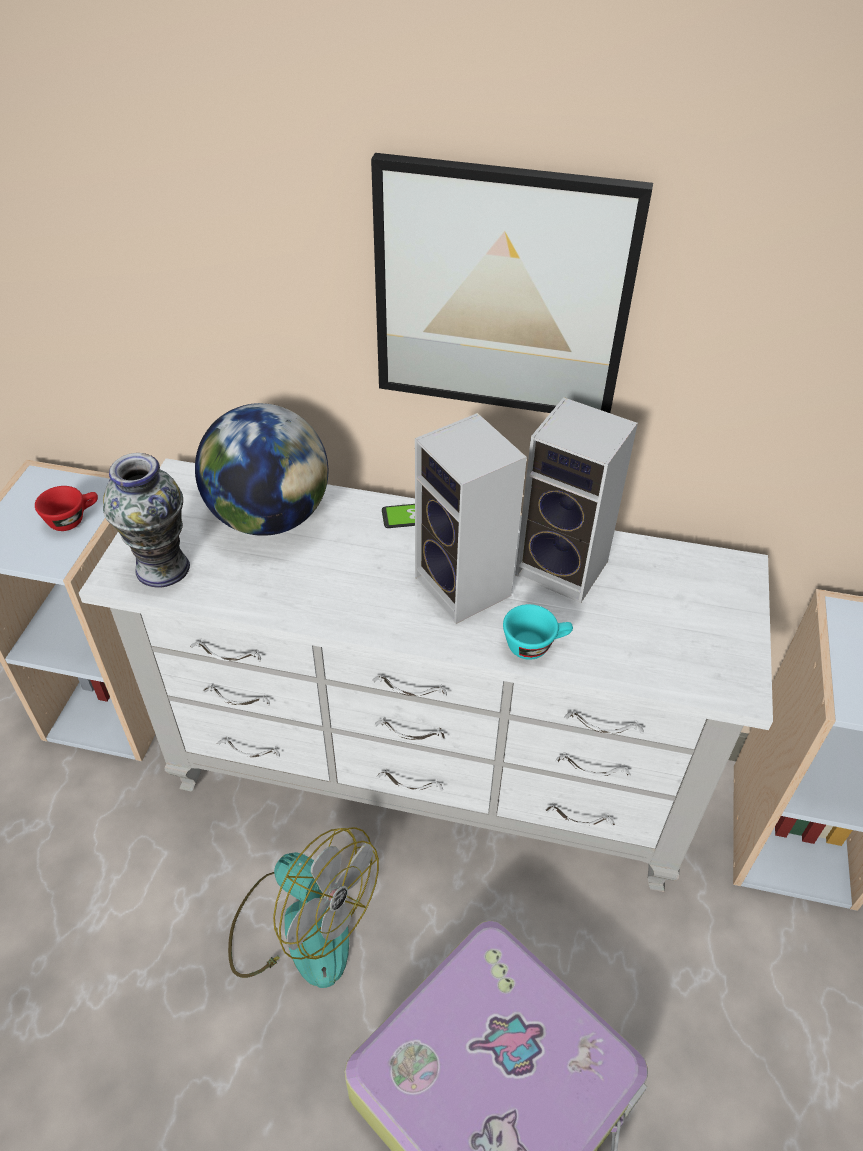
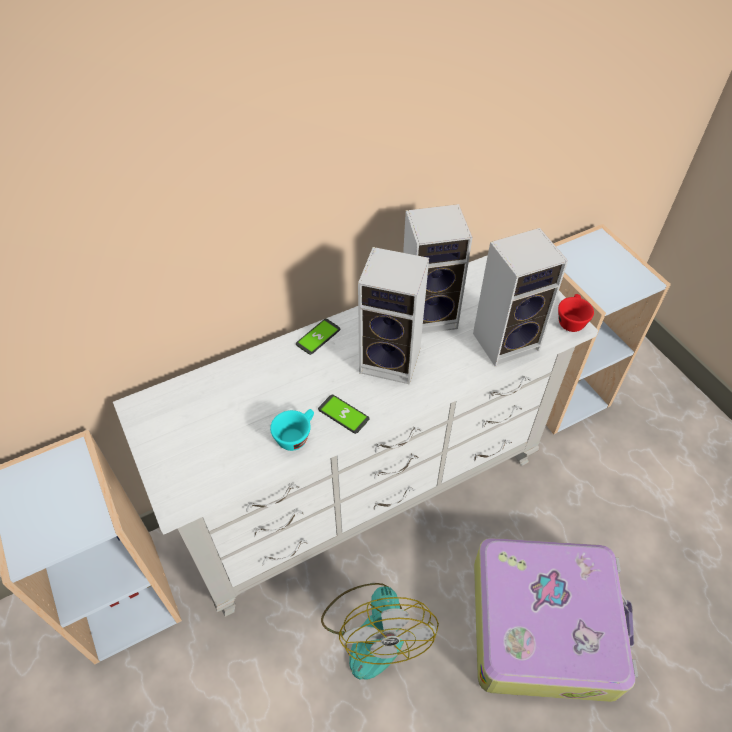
camera: 40 degrees left, 5 degrees up
(73, 519) = (72, 488): red cup -> red cup (571, 320)
(163, 567) = (199, 472): vase -> none
(269, 517) = (232, 394): globe -> none
(301, 925) = (374, 629): fan -> fan turned 90 degrees clockwise
(351, 606) = (343, 414): none -> phone
(501, 293) = (344, 162): picture -> none
(535, 645) = (460, 367): turquoise cup -> turquoise cup (296, 435)
(628, 654) = (507, 340): none -> speaker

